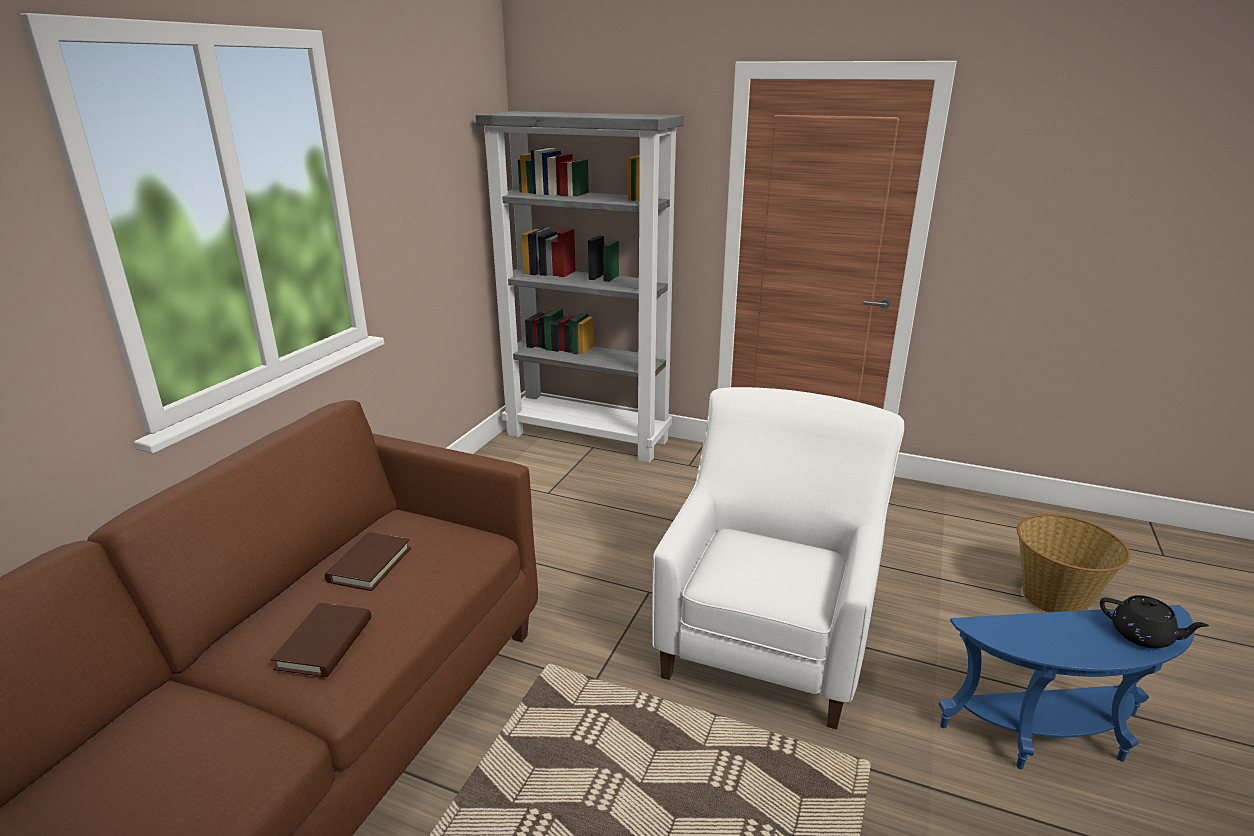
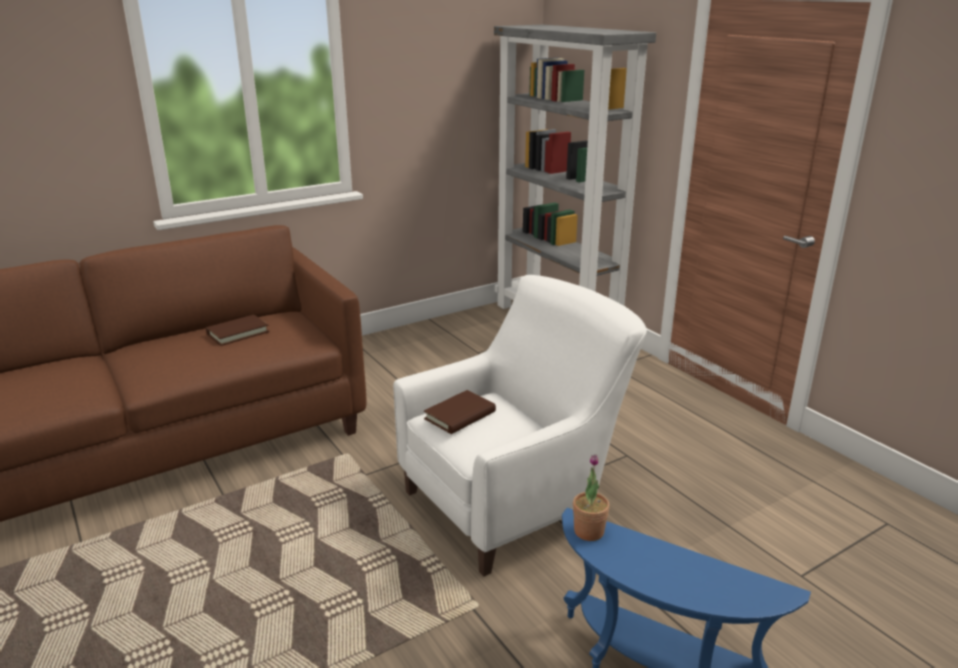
camera: 35 degrees right, 0 degrees up
(325, 643) = (167, 362): brown book -> brown book (460, 415)
(998, 632) = (589, 531): none -> potted plant
(1055, 597) = (832, 588): basket -> none
(1143, 636) = (721, 591): black teapot -> none

